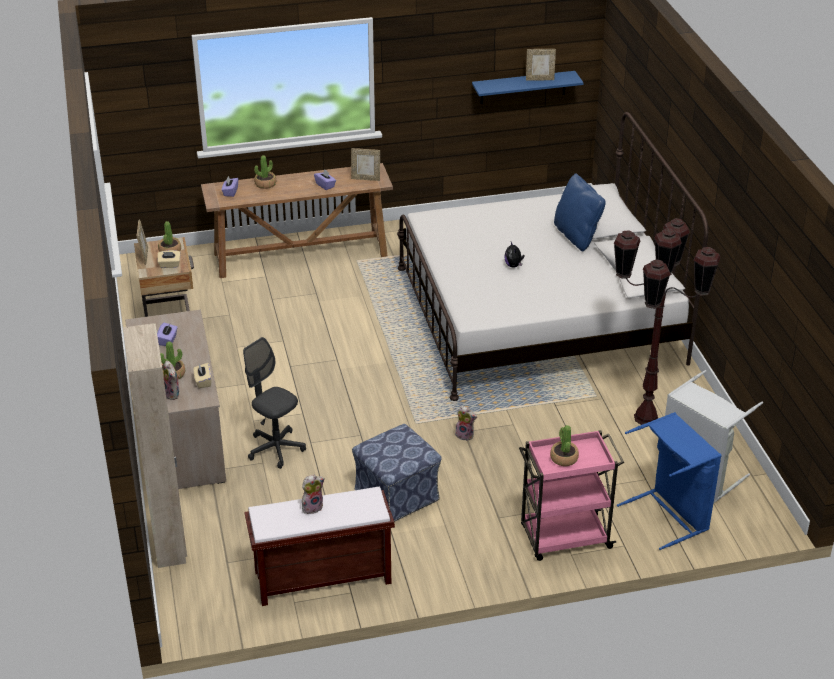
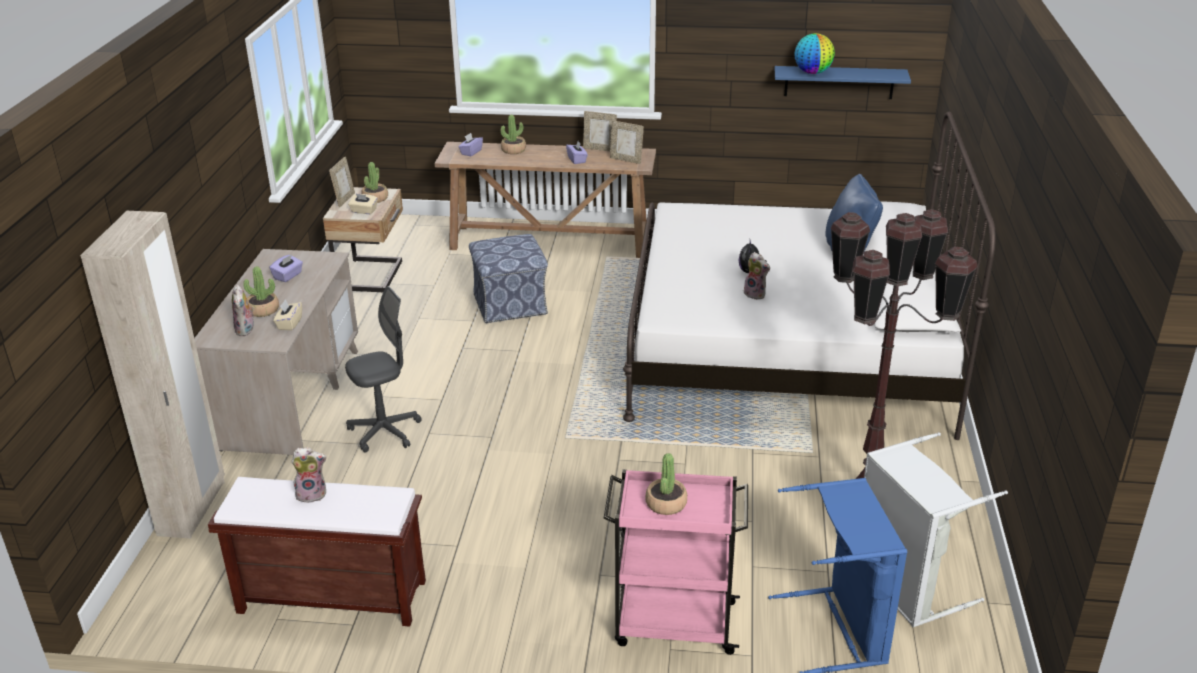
camera: 20 degrees right, 5 degrees down
(276, 449) = (385, 432): grey office chair -> grey office chair turned 90 degrees clockwise
(397, 495) = (490, 516): ottoman -> ottoman (511, 304)
(465, 435) = (617, 464): plush toy -> plush toy (756, 294)
(505, 85) = (812, 73): none -> globe
(539, 79) = (858, 72): picture frame -> picture frame (599, 149)

